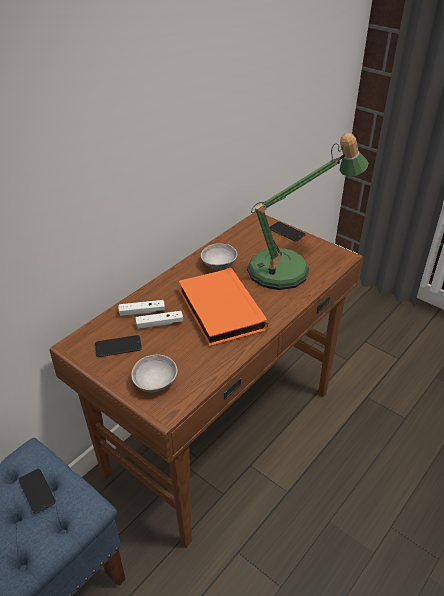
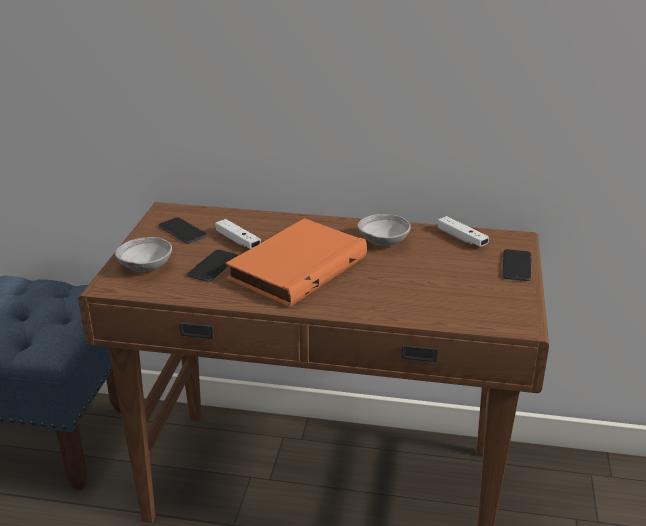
camera: 60 degrees right, 10 degrees down
(37, 491) = (49, 310): phone -> phone (213, 266)
(142, 312) = (247, 226): white game controller -> white game controller (461, 238)
(289, 269) = (434, 289): table lamp -> none

